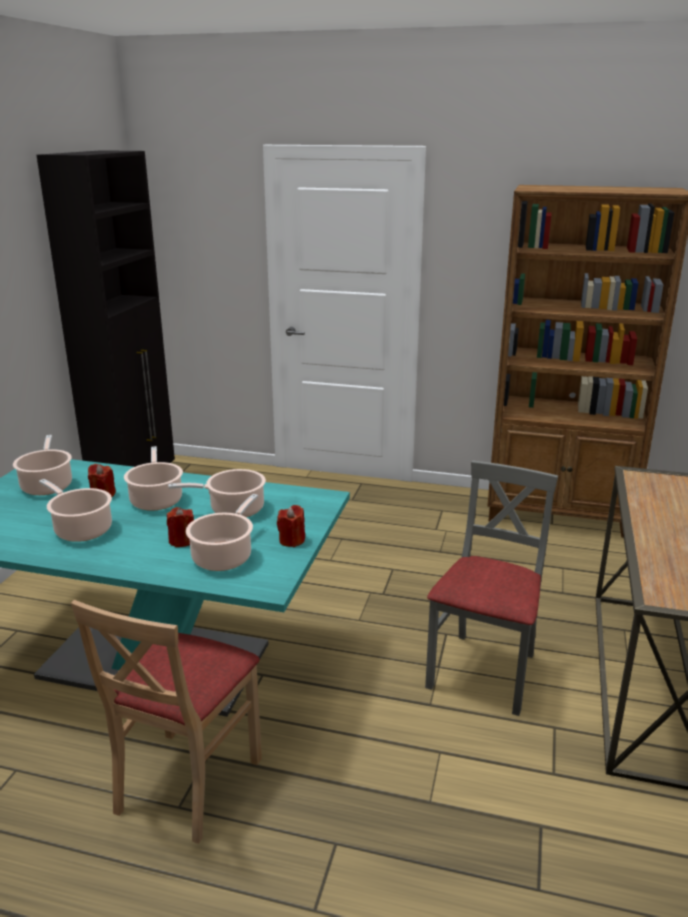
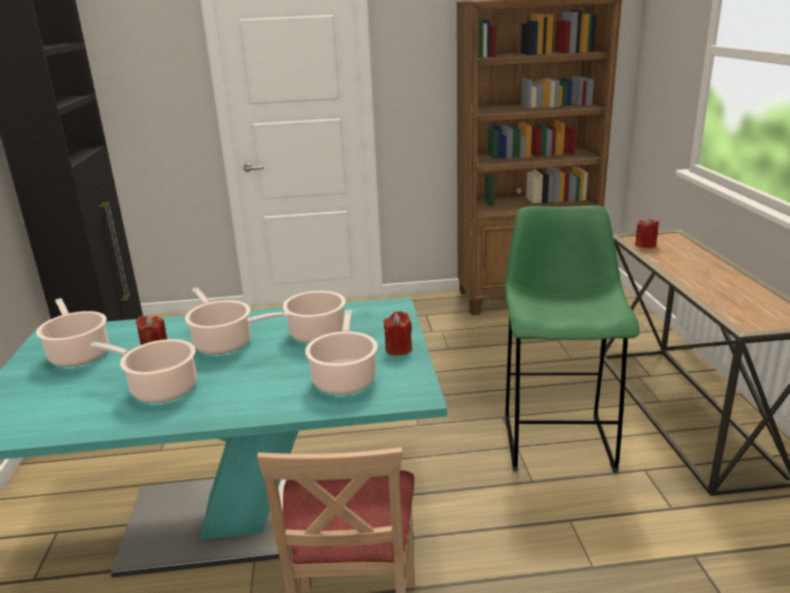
camera: 20 degrees left, 0 degrees up
(182, 541) = (286, 374): red candle -> red candle (645, 245)
(484, 672) = (557, 440): grey chair -> green stool

